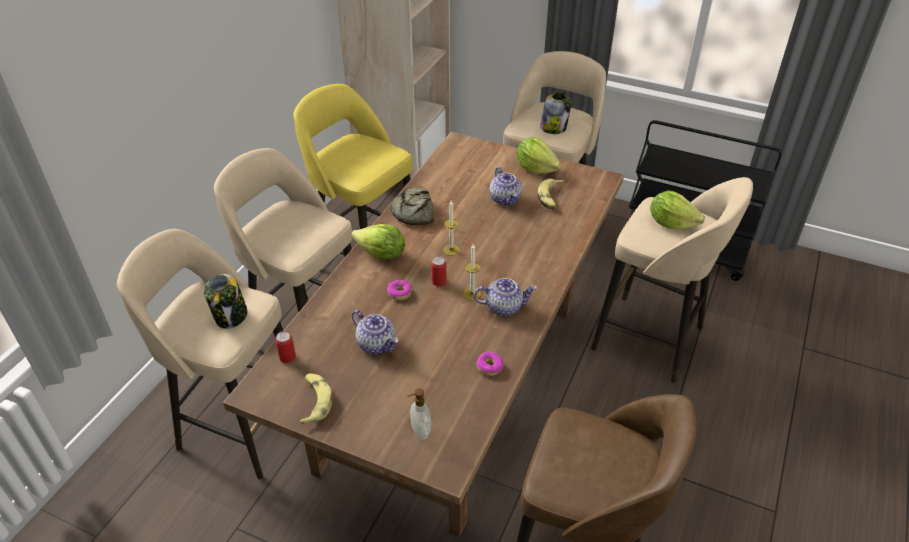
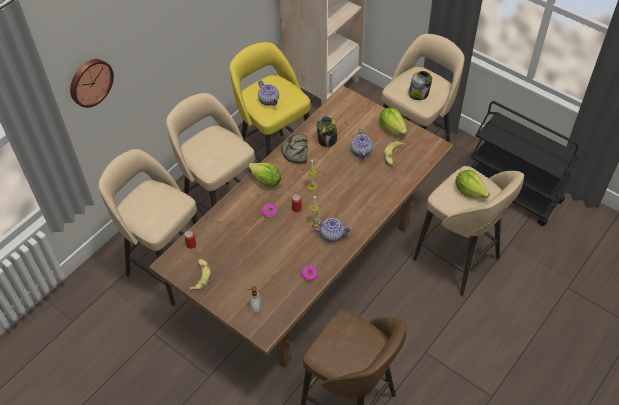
camera: 15 degrees right, 10 degrees up
(84, 122) = (90, 82): none -> wall clock
(231, 316) = (163, 209): jar -> jar (327, 140)
(377, 344) = (246, 246): teapot -> teapot (269, 100)

